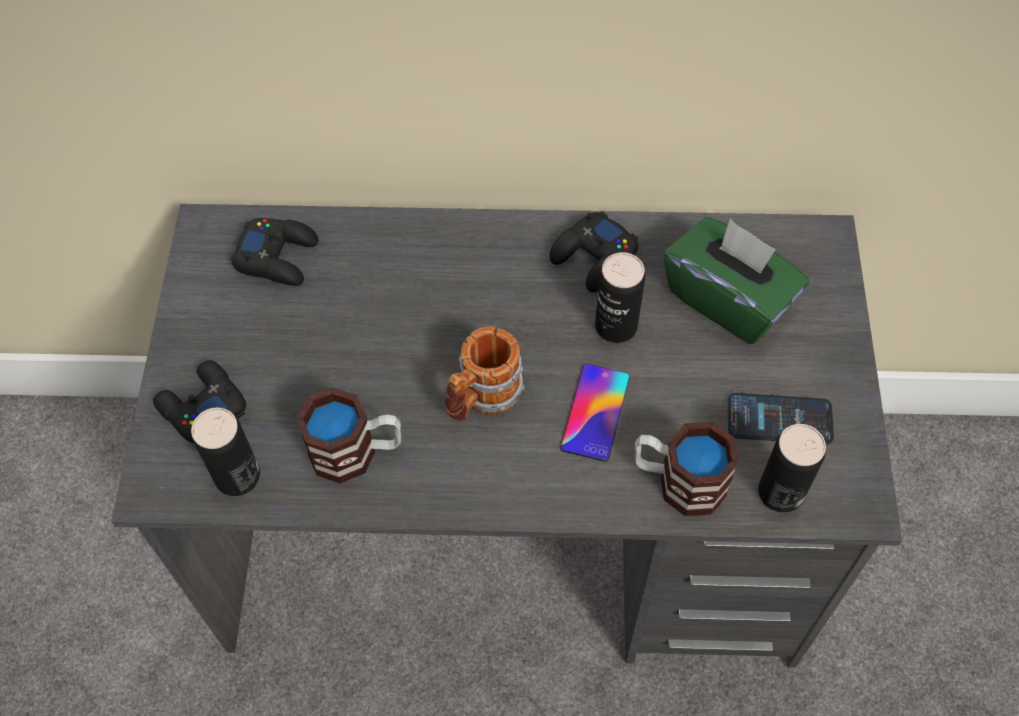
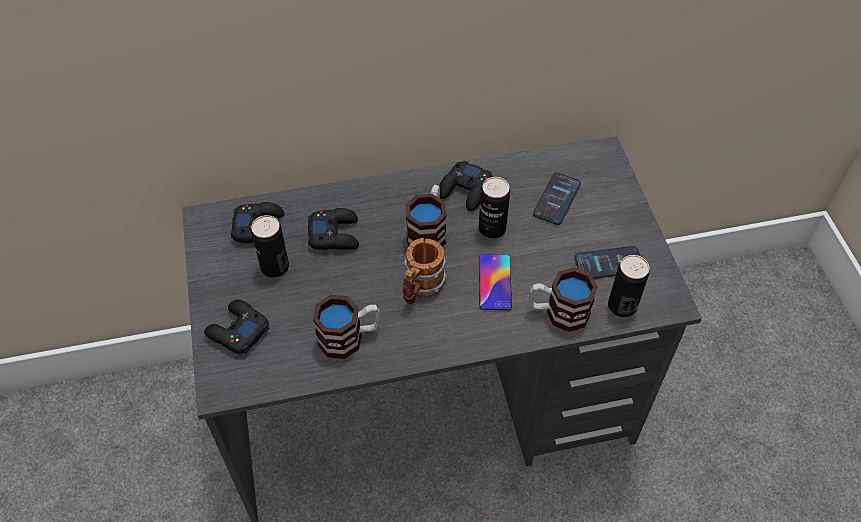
camera: 15 degrees left, 5 degrees down
(237, 476) = (275, 369): can -> can (275, 266)
(381, 288) = (334, 234): none -> black game controller
(519, 311) = (428, 231): none -> mug
(728, 299) = (557, 199): green tissue box -> phone

